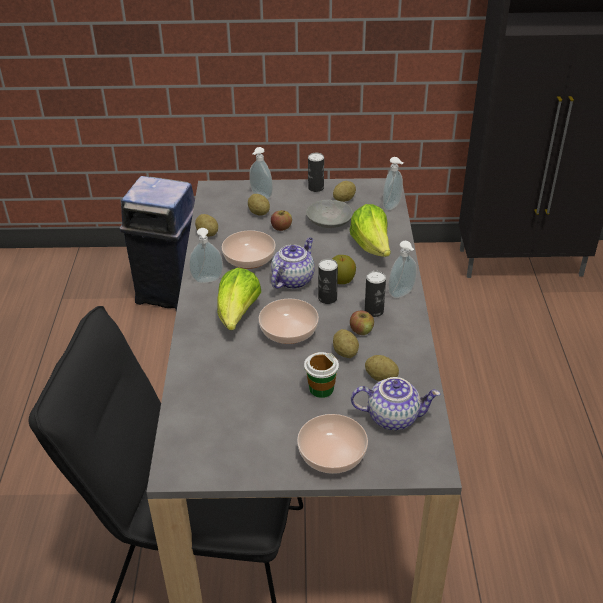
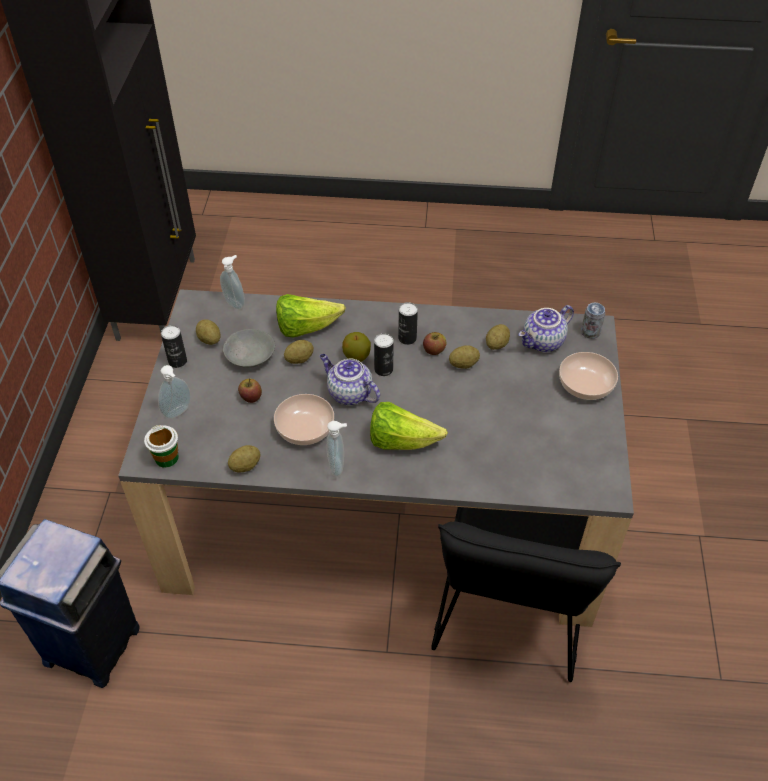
camera: 85 degrees left, 10 degrees up
(259, 213) = (214, 416): potato -> potato (299, 359)
(289, 331) = (429, 401): bowl -> none
(321, 389) = (510, 385): cup -> cup (166, 458)
(393, 416) = (543, 342): teapot -> teapot turned 135 degrees counterclockwise
(402, 294) = (385, 316): soap dispenser -> none
(422, 461) = (590, 332): none -> can

